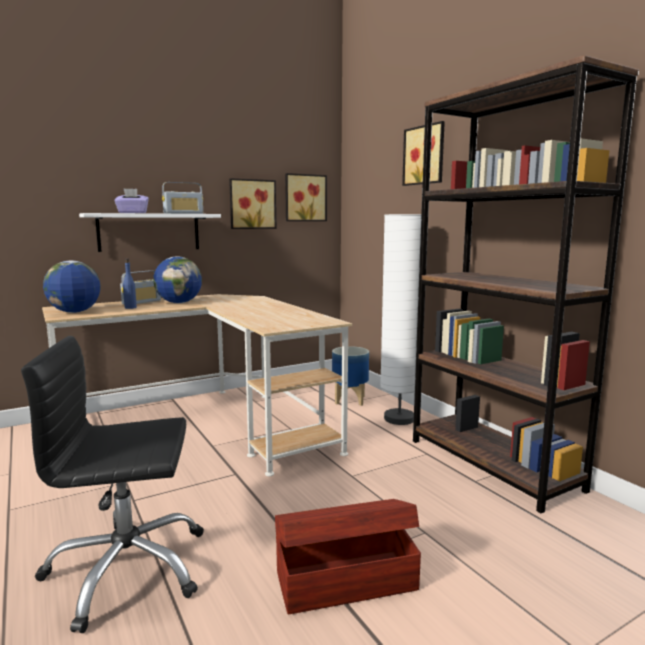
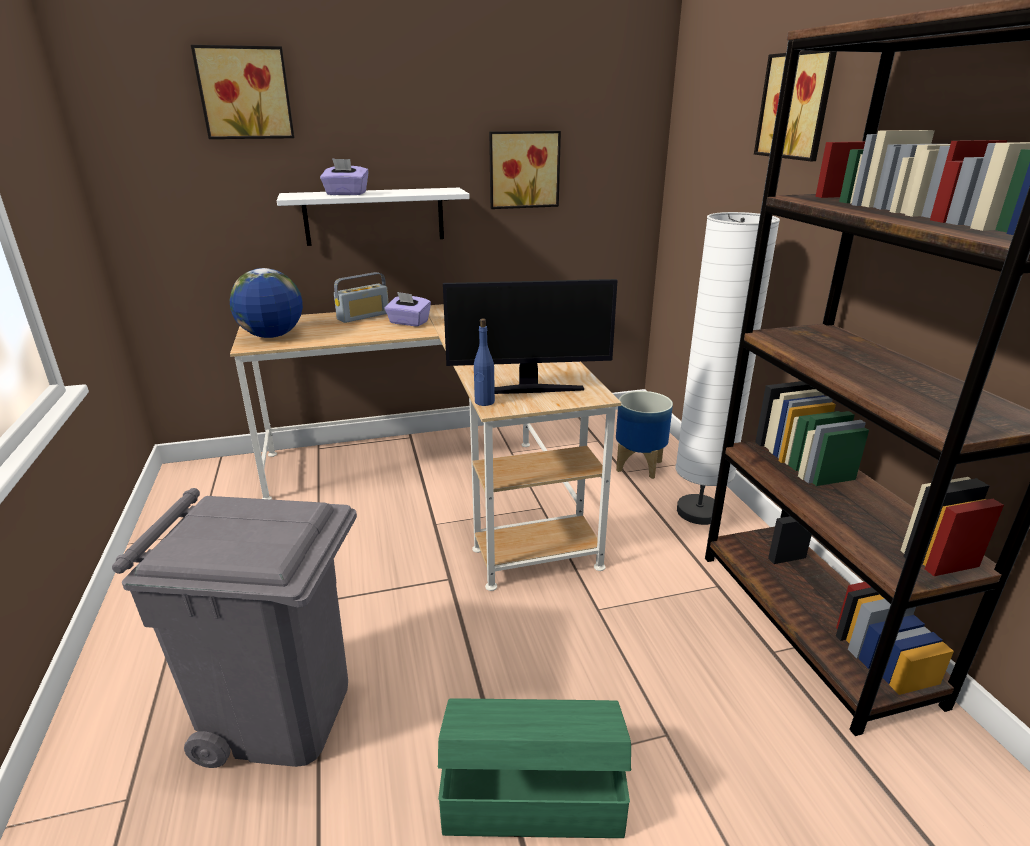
camera: 15 degrees right, 15 degrees up
(127, 569) = (281, 713): black office chair -> grey trash can
(130, 308) = (342, 330): blue bottle -> blue bottle (484, 402)
(179, 303) = (408, 322): globe -> purple tissue box
(183, 213) = (418, 191): radio -> none
(287, 322) = (529, 389): none -> monitor
(305, 198) = (607, 156): picture -> picture (245, 93)
(344, 579) = (531, 794): brown storage box -> green storage box

